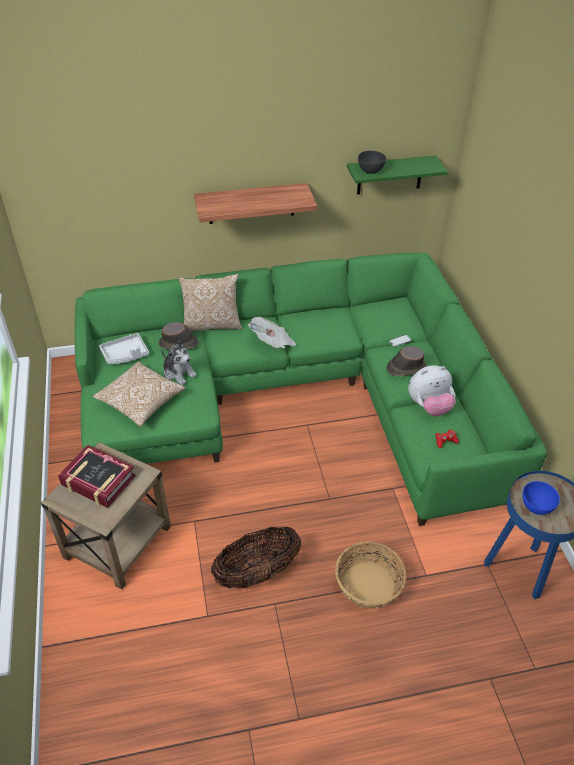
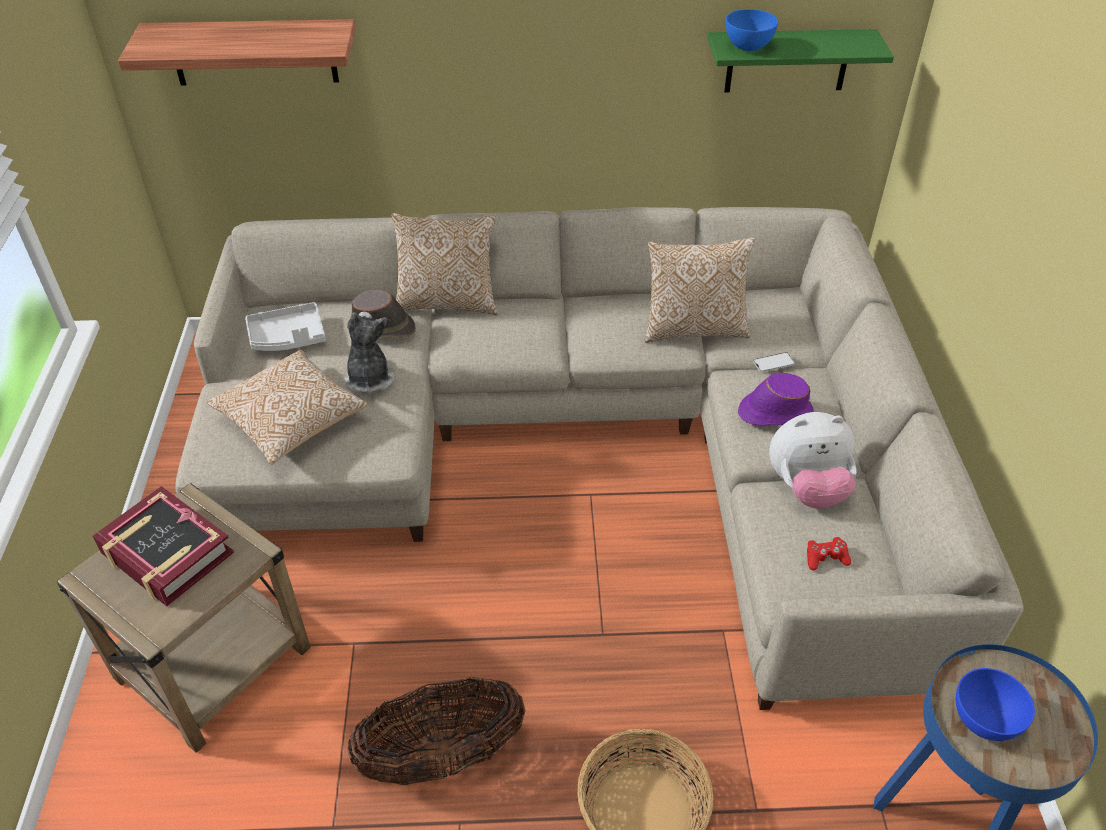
camera: 10 degrees right, 0 degrees up
(179, 373) = (369, 378): plush toy -> plush toy turned 150 degrees counterclockwise
(251, 203) = (531, 94): shelf -> shelf (253, 52)
(272, 342) = (544, 343): newspaper -> none
(298, 397) = (586, 443): green sofa -> beige sofa
(353, 326) = (694, 328): none -> pillow
(370, 171) = (747, 47): grey bowl -> blue bowl
(405, 368) = (774, 412): brown hat -> purple hat

